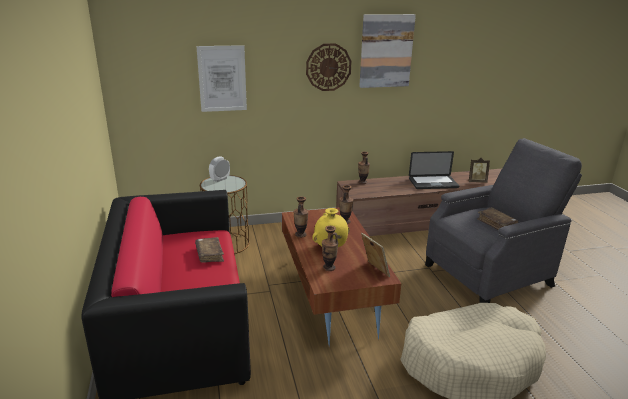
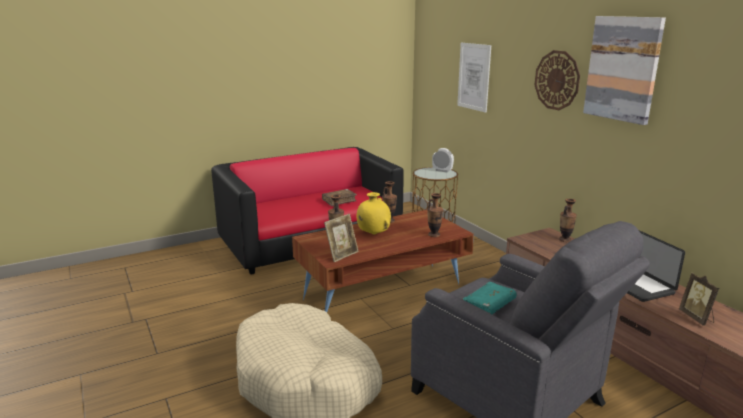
camera: 75 degrees right, 5 degrees down
(496, 223) = (488, 306): brown book -> turquoise book

